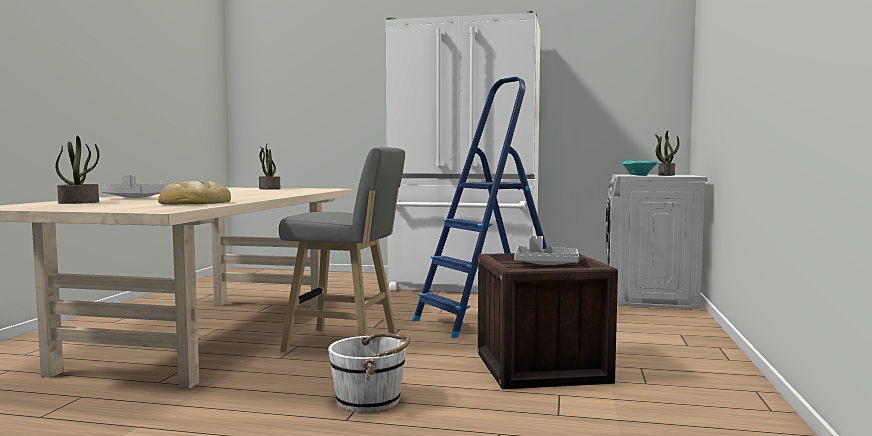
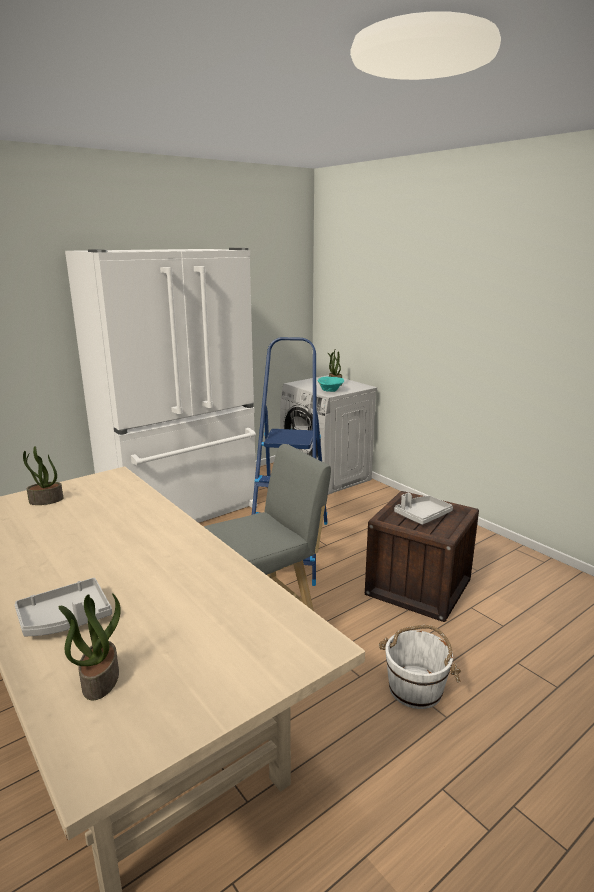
camera: 50 degrees left, 15 degrees up
(194, 202) = (221, 599): bread -> none

